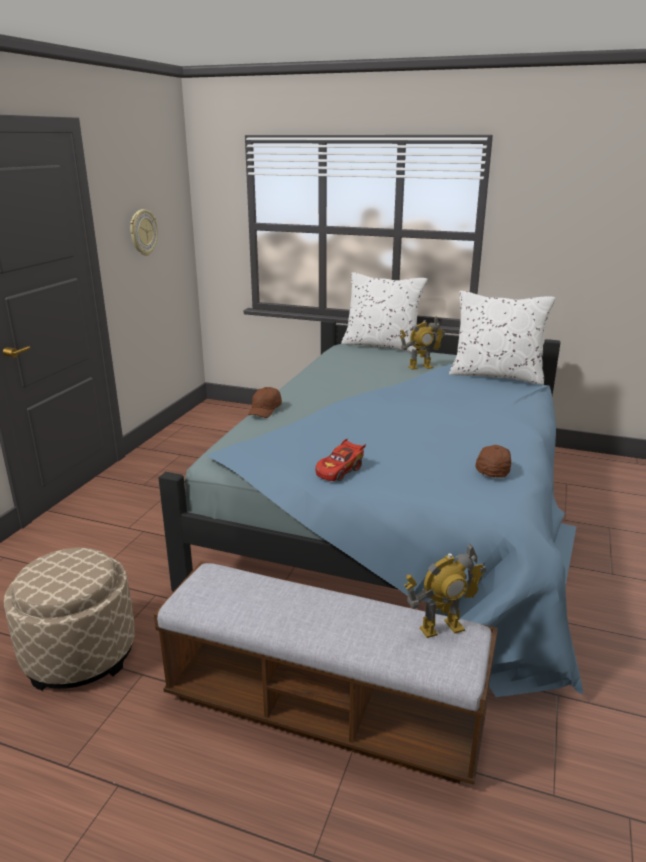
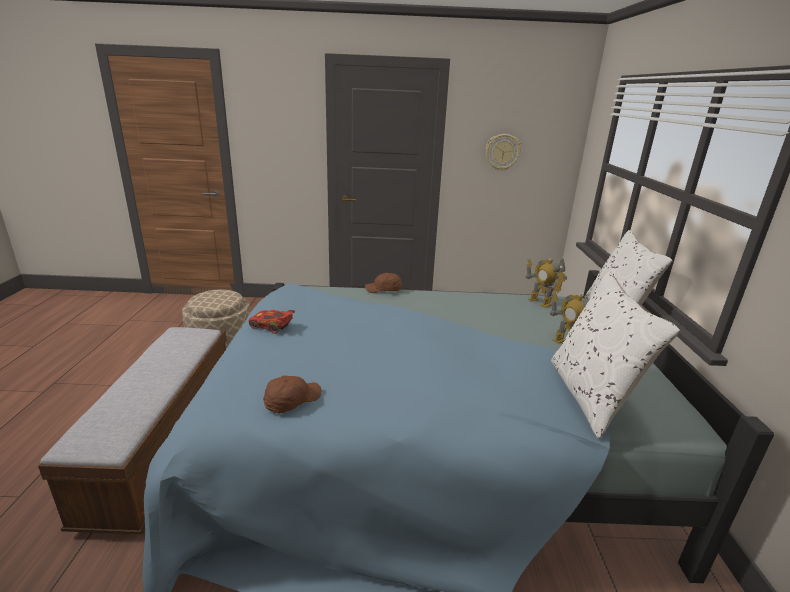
camera: 70 degrees right, 0 degrees up
(441, 628) = (118, 431): toy robot -> toy robot (540, 302)
(493, 469) = (292, 400): brown cap -> brown cap turned 45 degrees counterclockwise

